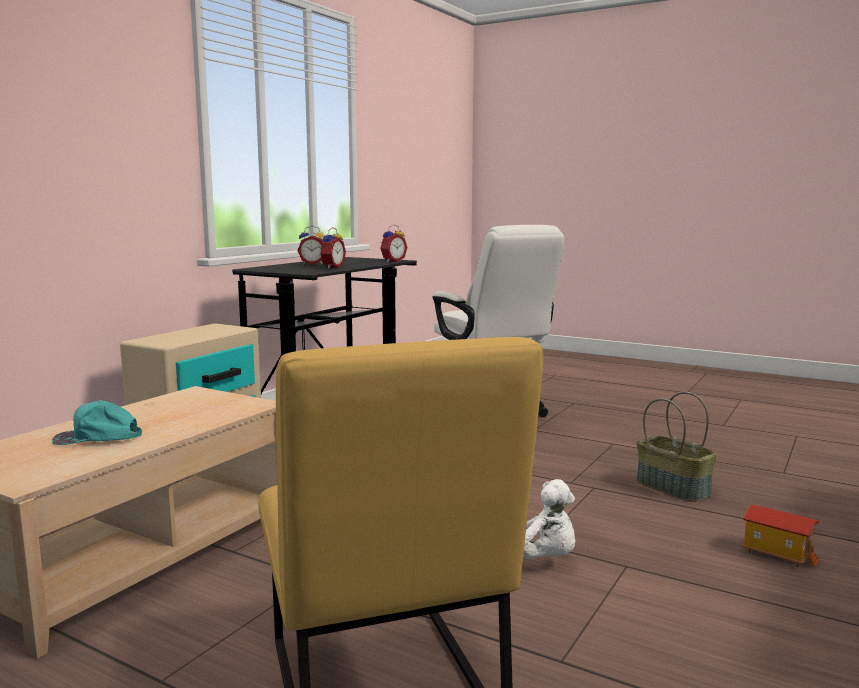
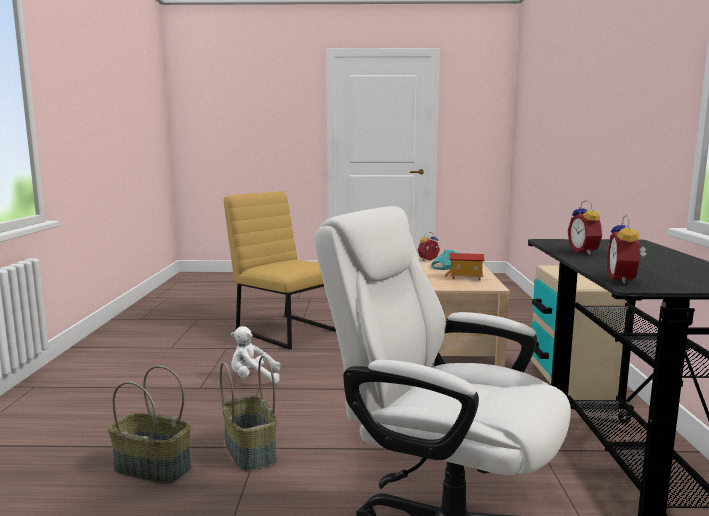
camera: 150 degrees right, 0 degrees up
(313, 264) = (652, 257): alarm clock -> alarm clock (429, 260)
(578, 481) = (251, 451): none -> basket
(778, 553) = (89, 418): toy house -> toy house (465, 277)

